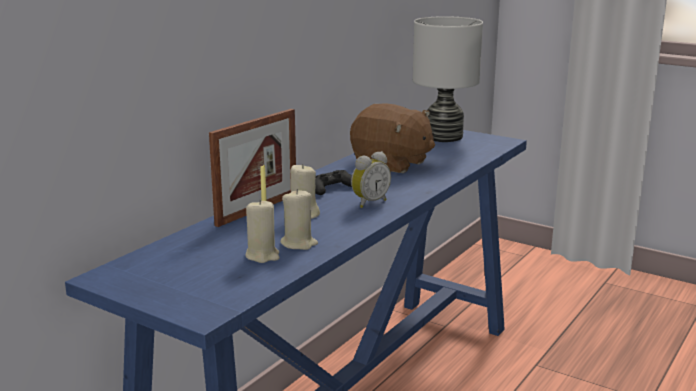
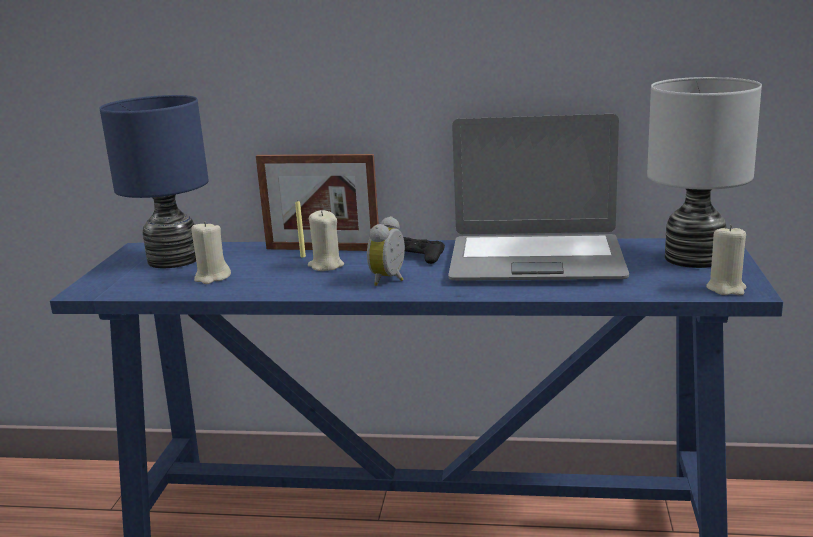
camera: 65 degrees right, 0 degrees up
(178, 265) = (174, 260): none -> blue table lamp
(299, 244) = (250, 282): beige candle -> beige candle (726, 288)
(369, 202) = (390, 280): alarm clock -> alarm clock turned 90 degrees clockwise
(391, 164) = (536, 260): brown plush toy -> laptop

